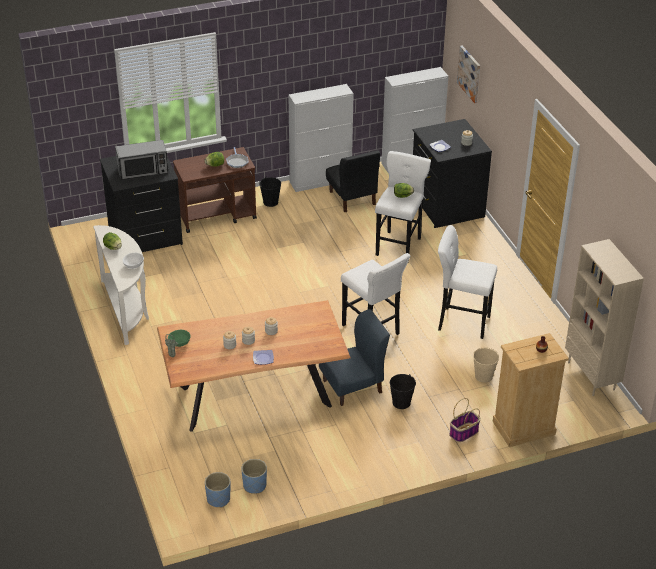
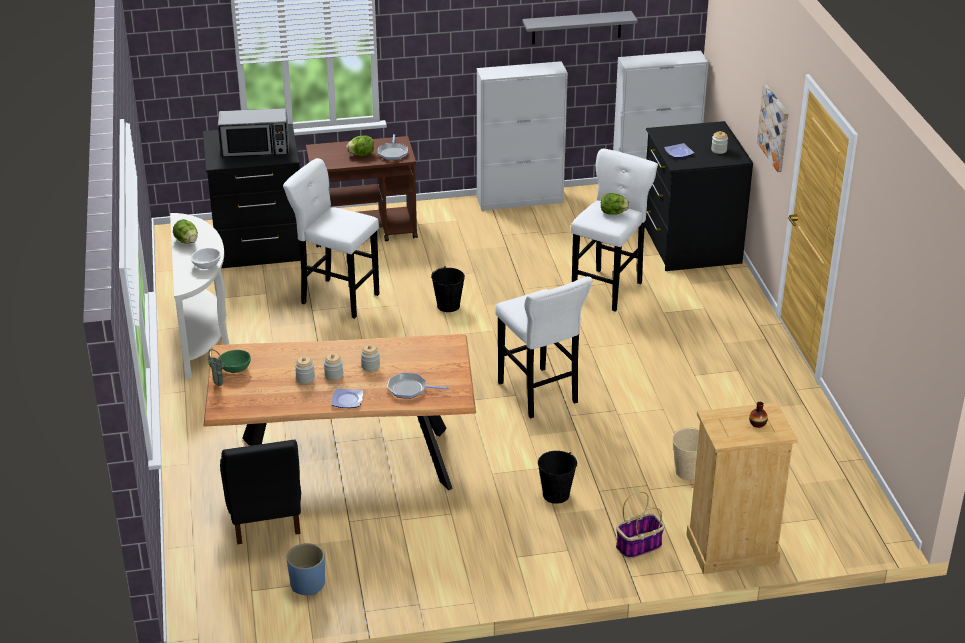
camera: 10 degrees right, 5 degrees down
(218, 499) = (249, 597): blue planter -> none
(270, 202) = (443, 220): black bucket -> black bucket (448, 305)
(302, 345) = (410, 389): none -> frying pan
(352, 198) = (558, 224): black chair -> black chair (264, 516)
(353, 386) = (491, 465): blue chair -> none
(356, 59) = (576, 27): none -> grey shelf
(461, 322) = (673, 396): white stool -> white stool (337, 297)
(469, 73) = (733, 54): picture -> picture (774, 128)
(592, 376) = (854, 488): beige bookcase -> none

